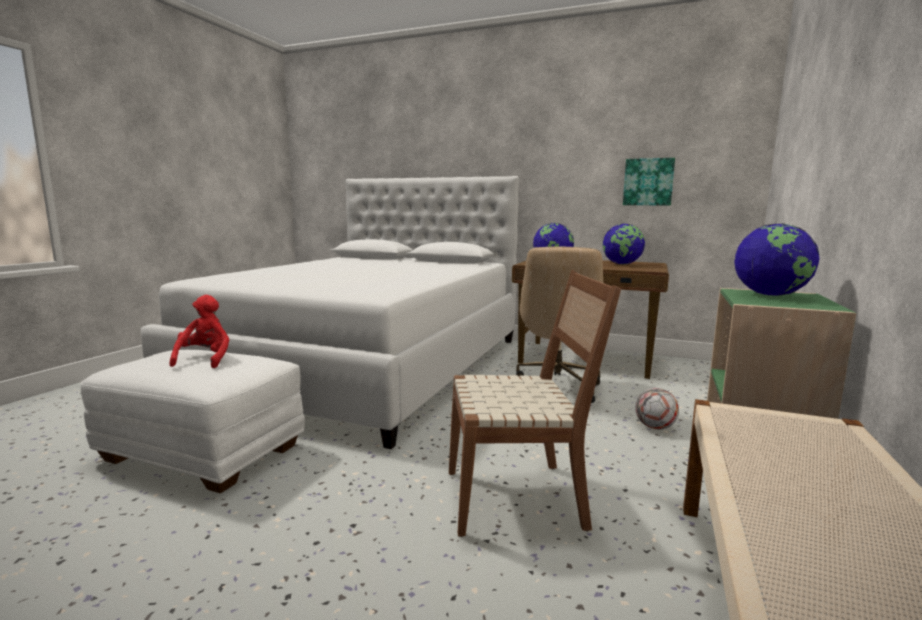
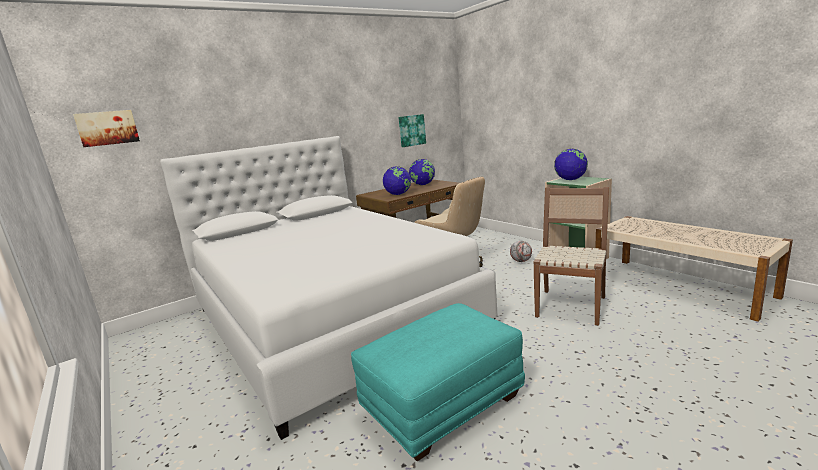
camera: 55 degrees left, 5 degrees up
(204, 452) = (442, 404): white ottoman -> turquoise ottoman
(205, 359) = (431, 330): red plush toy -> none
(324, 149) = (107, 128): none -> picture

